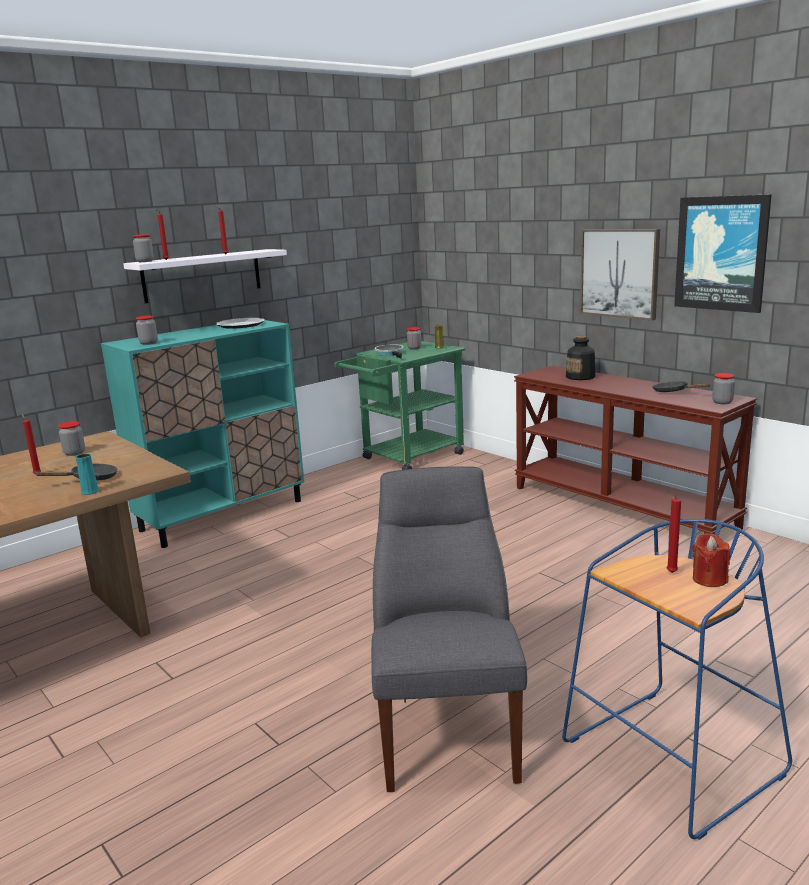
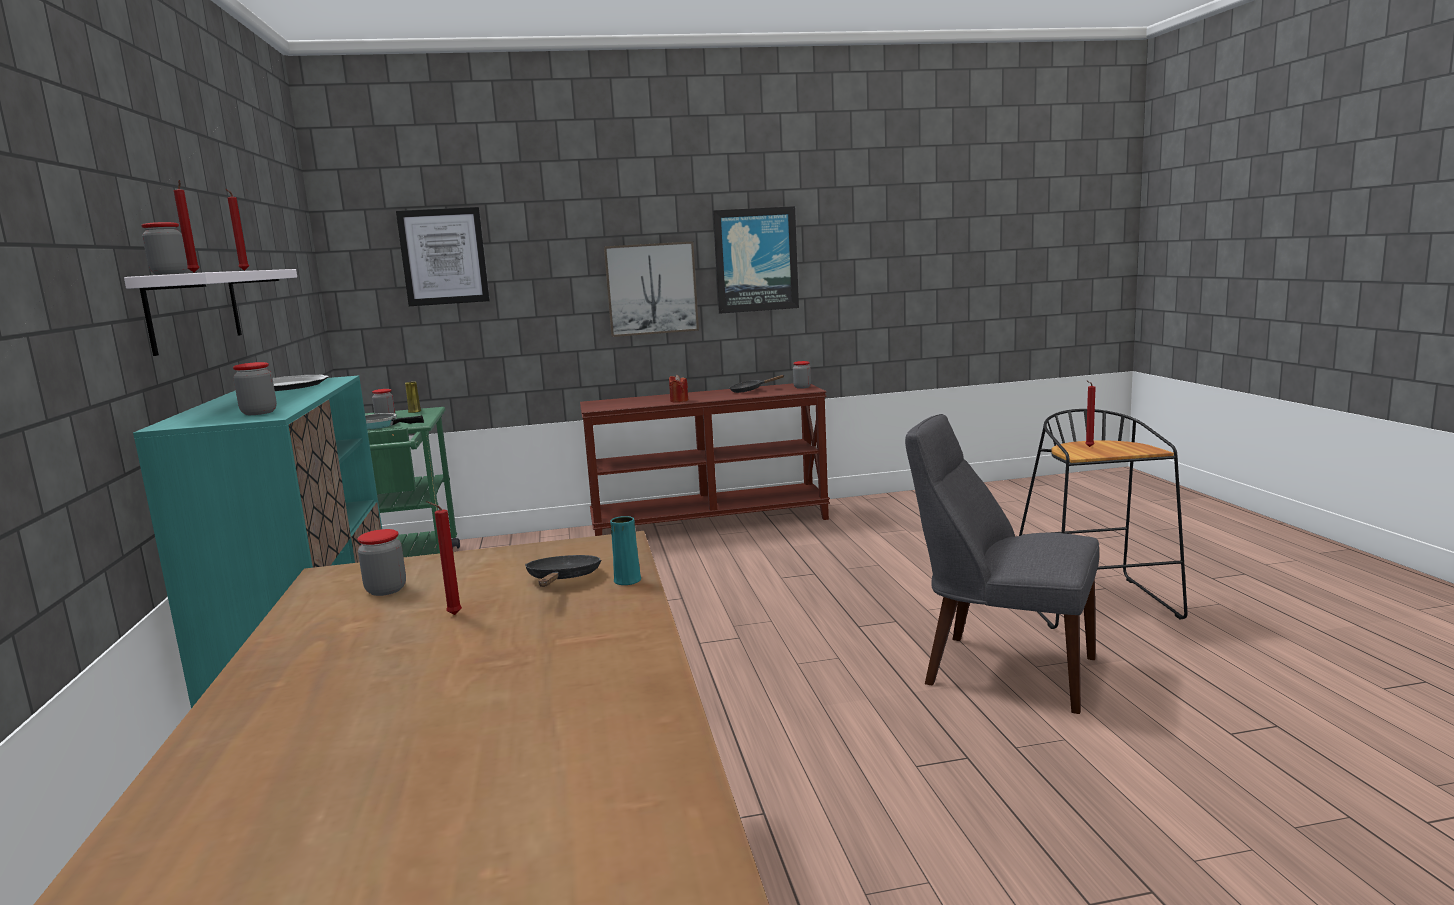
camera: 60 degrees left, 5 degrees down
(480, 230) = (443, 256): none -> picture
(581, 377) = (643, 400): bottle -> none
(671, 761) = (1095, 604): blue stool -> black stool
(709, 579) = (1107, 443): red candle -> red candle (679, 401)

